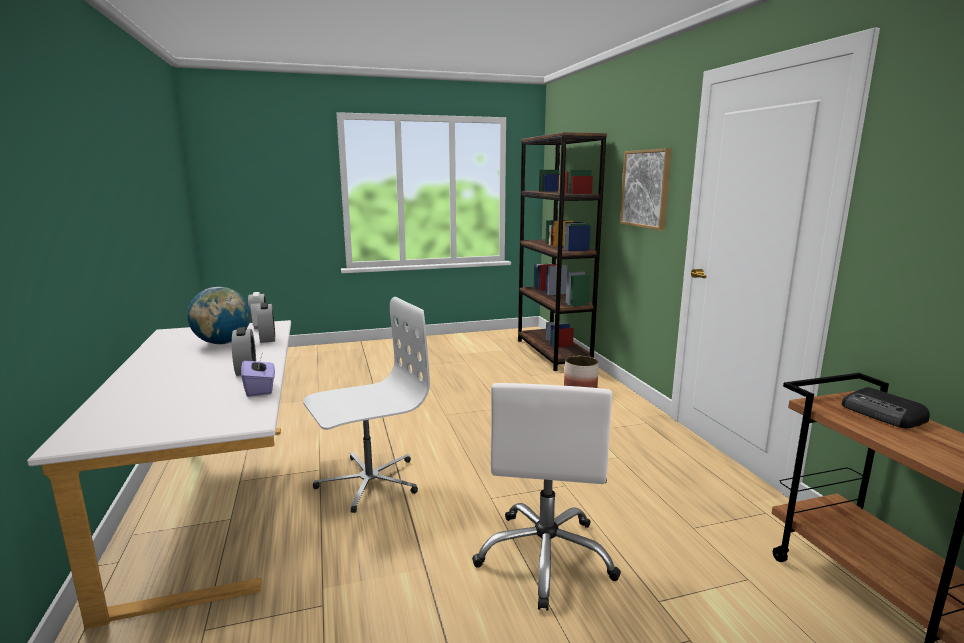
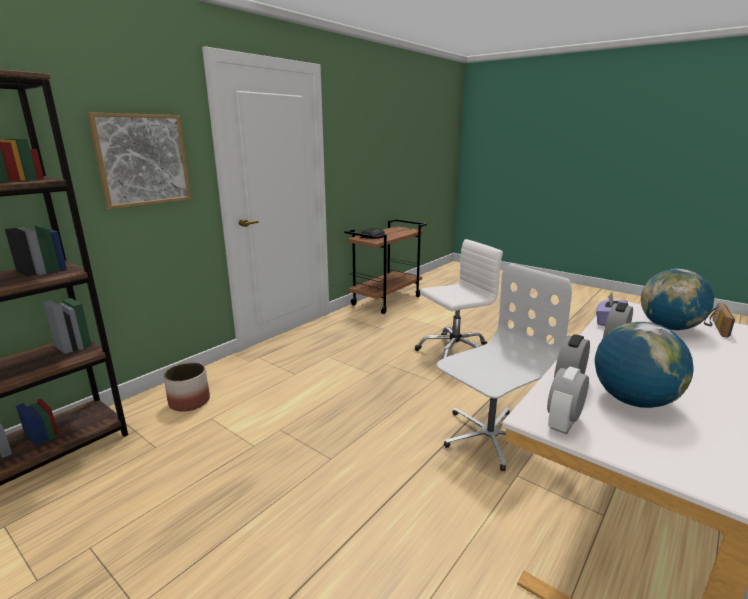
camera: 125 degrees left, 5 degrees up
(123, 429) = (714, 327): none -> radio
(188, 406) = (669, 327): none -> globe
(368, 481) = (488, 436): white office chair -> white office chair turned 120 degrees clockwise

